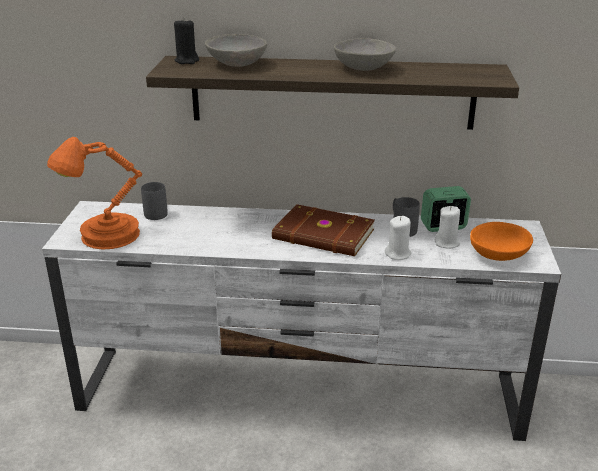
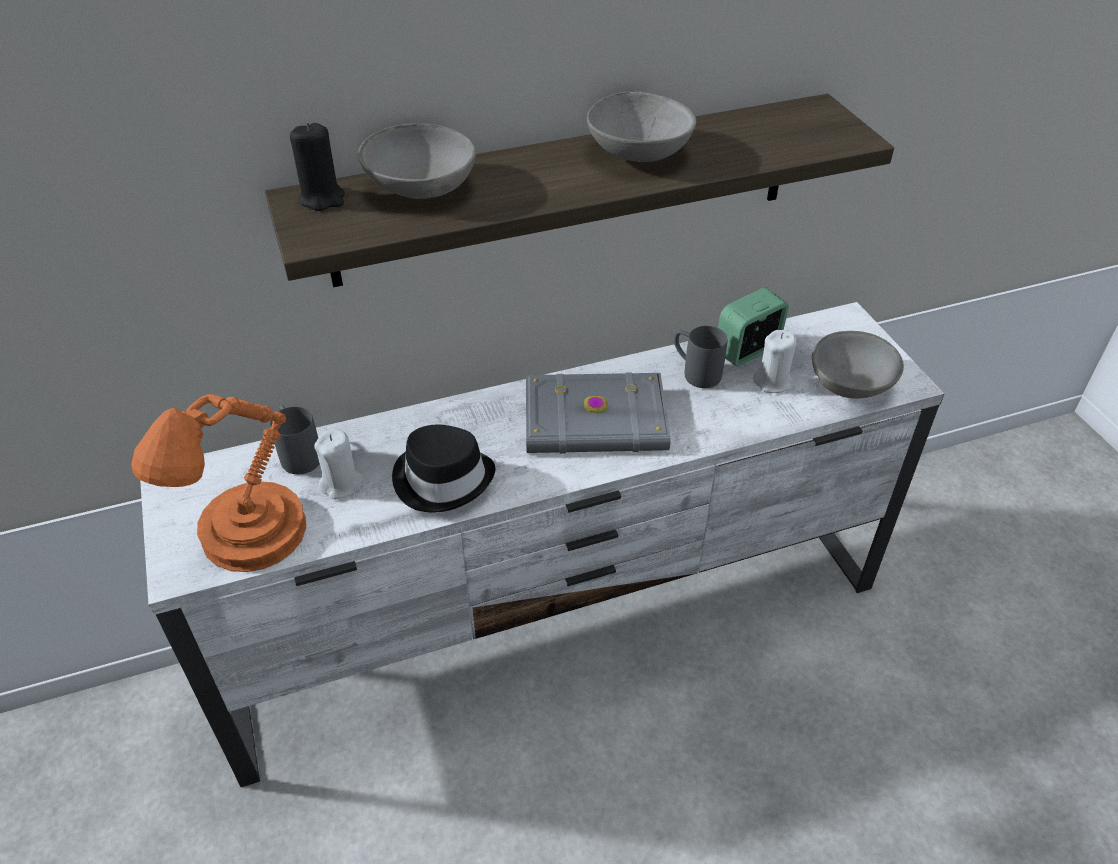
camera: 25 degrees left, 15 degrees up
(219, 238) = (443, 479): none -> black hat
(323, 235) = (596, 421): brown book -> grey book
(398, 254) = (723, 425): white candle -> white candle (342, 484)
(499, 255) = (851, 384): orange bowl -> grey bowl

